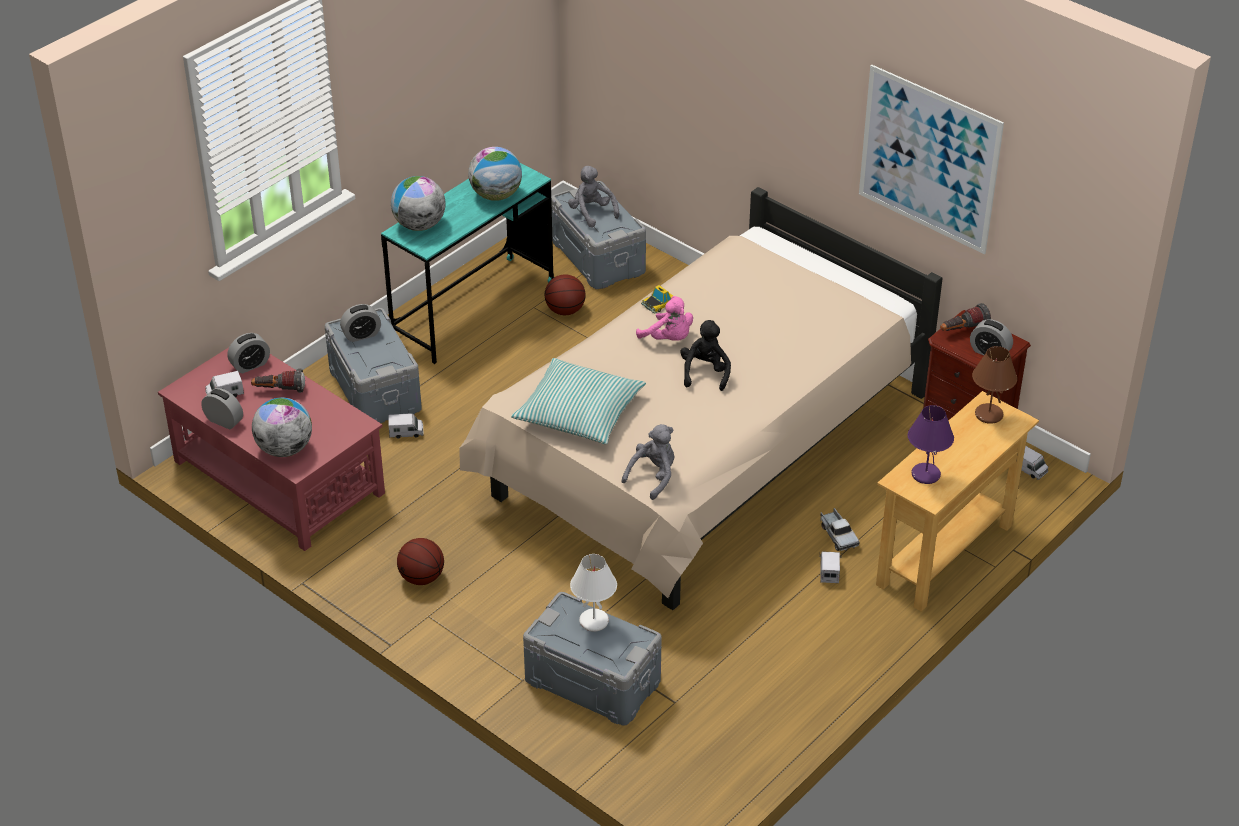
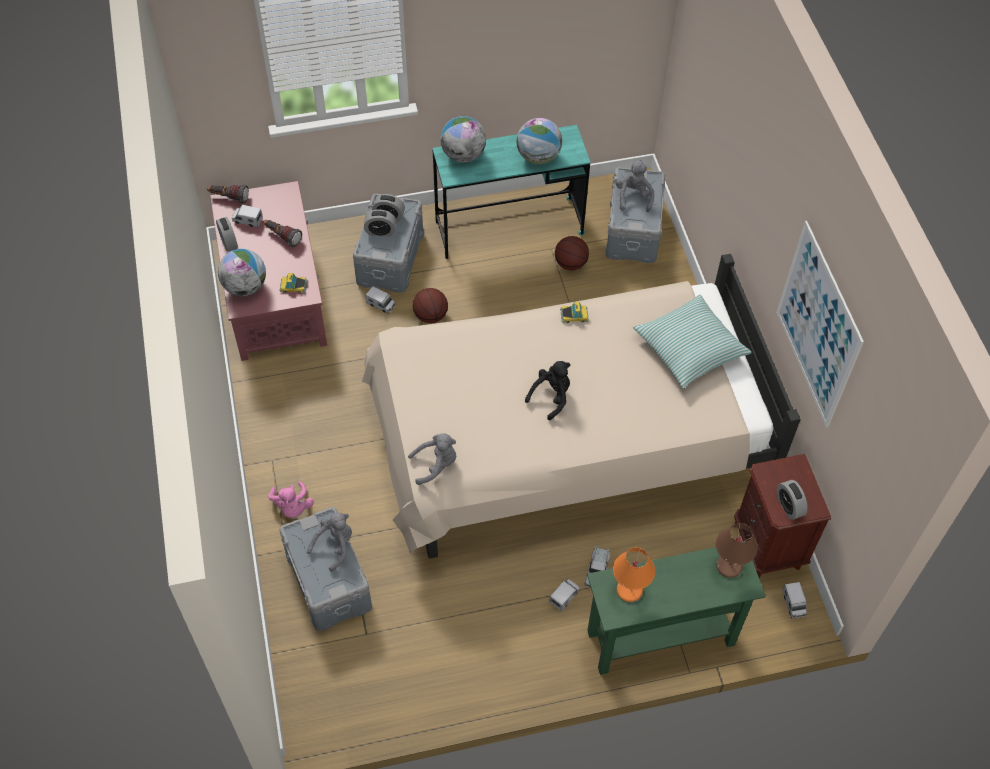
camera: 35 degrees right, 15 degrees up
(250, 365) = (282, 205): alarm clock -> alarm clock (380, 231)
(336, 424) = (293, 286): none -> toy car
(421, 578) = (293, 427): basketball -> basketball (430, 316)
(579, 412) = (433, 378): pillow -> pillow (689, 348)
(594, 621) = (335, 545): white table lamp -> grey plush toy
(668, 339) = (552, 351): pink plush toy -> pink plush toy (292, 507)
(925, 474) = (629, 590): purple table lamp -> orange table lamp
(944, 555) = (660, 638): beige console table -> green console table
(962, 330) = (786, 472): flashlight -> flashlight (229, 198)

